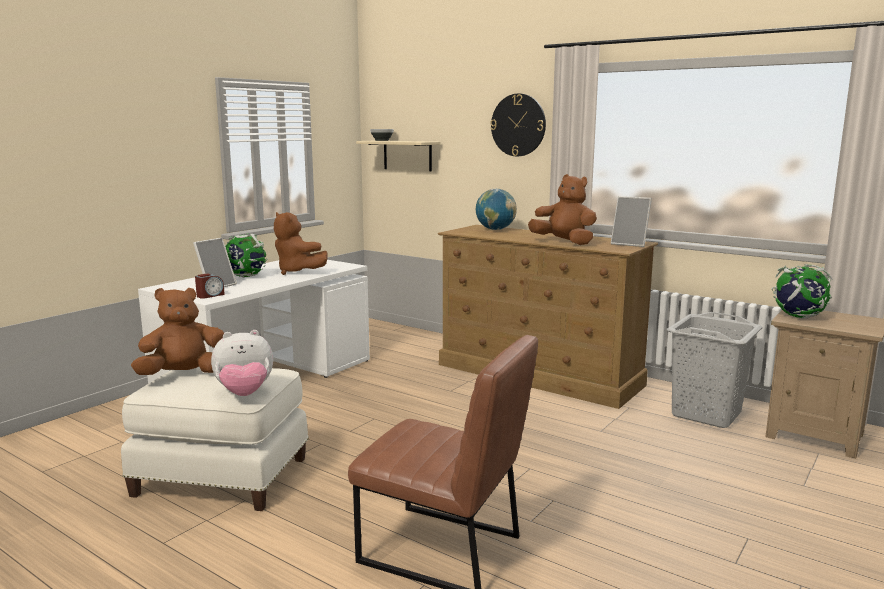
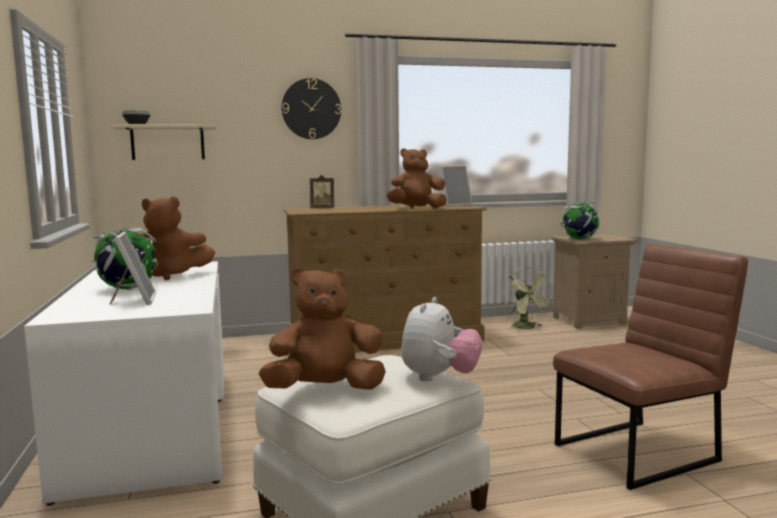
camera: 50 degrees left, 5 degrees down
(183, 375) = (325, 390): brown plush toy -> brown plush toy turned 60 degrees clockwise
(210, 295) = (174, 306): alarm clock -> none
(495, 229) = (322, 209): globe -> picture frame
(707, 414) = (527, 327): grey laundry basket -> green fan

